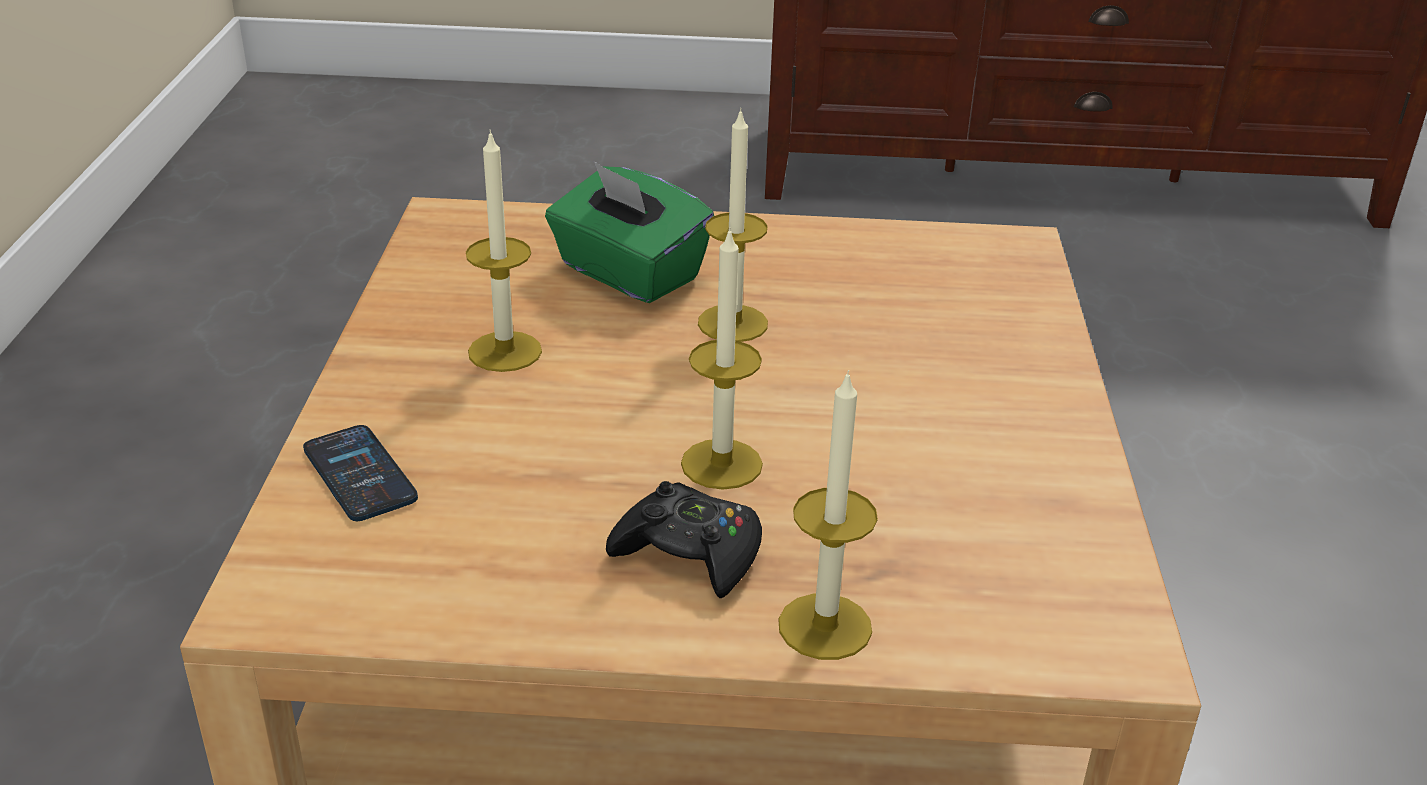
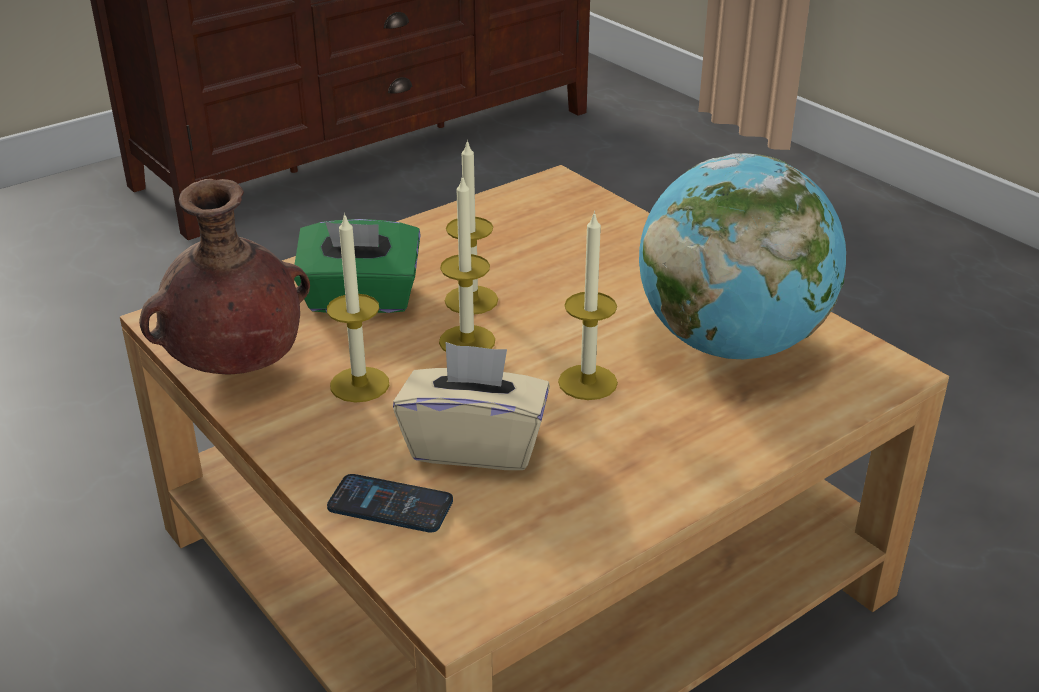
camera: 40 degrees left, 0 degrees up
(428, 284) = (235, 368): none -> brown vase
(516, 463) = (475, 445): none -> beige tissue box
(689, 553) = (643, 438): black game controller -> none
(825, 626) = (760, 435): candle -> candle (467, 341)
(952, 509) = (731, 343): none -> globe

